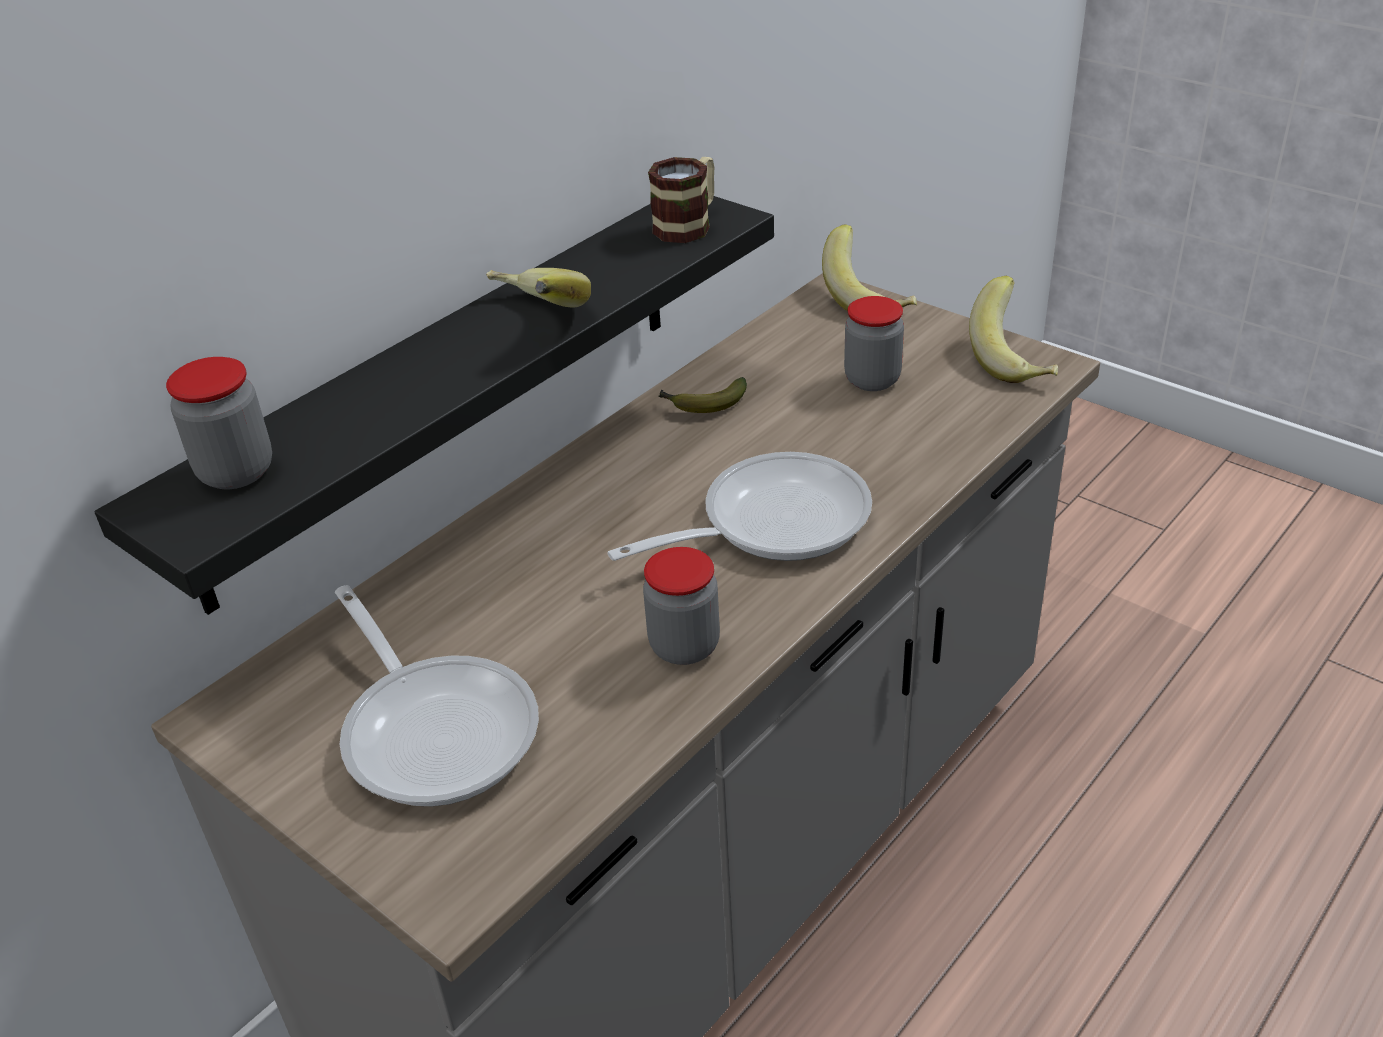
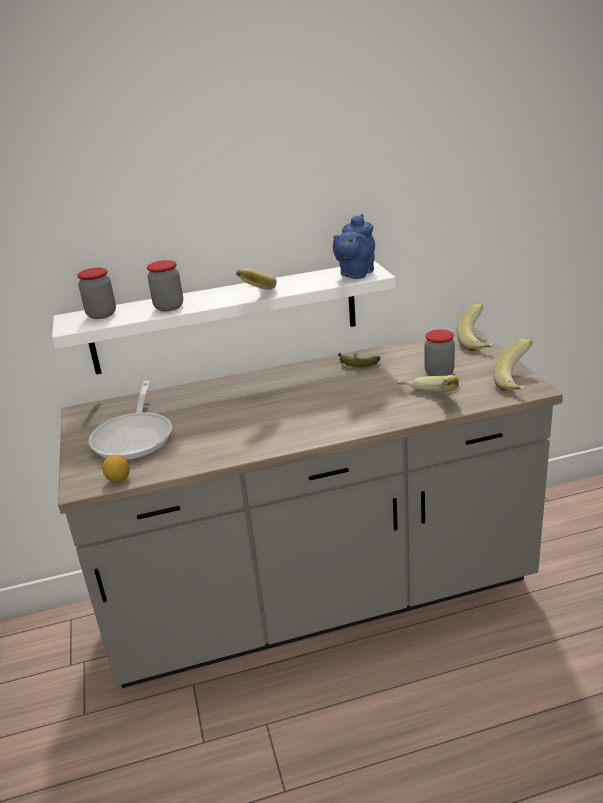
camera: 35 degrees right, 10 degrees down
(448, 388) = (225, 318): black shelf -> white shelf
(521, 843) = (118, 479): none -> lemon
(684, 646) = (244, 441): jar -> jar (169, 307)
(689, 225) = (355, 274): mug -> blue teapot
(771, 522) = (329, 411): frying pan -> none
(910, 439) = (427, 399): none -> banana

